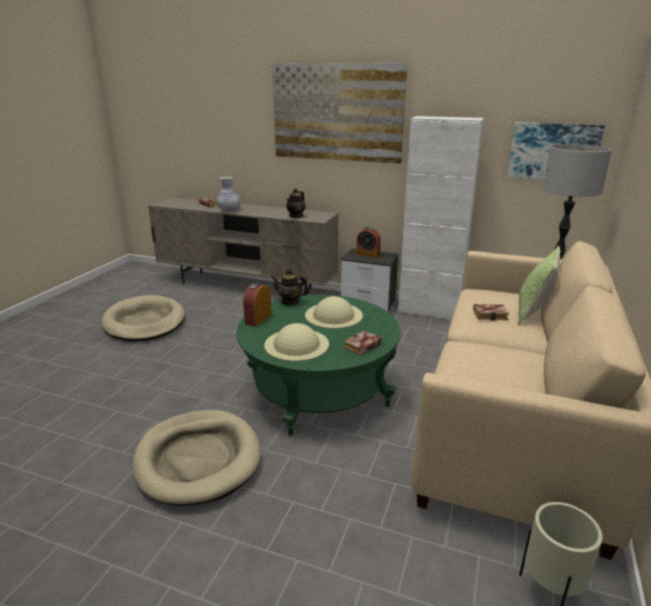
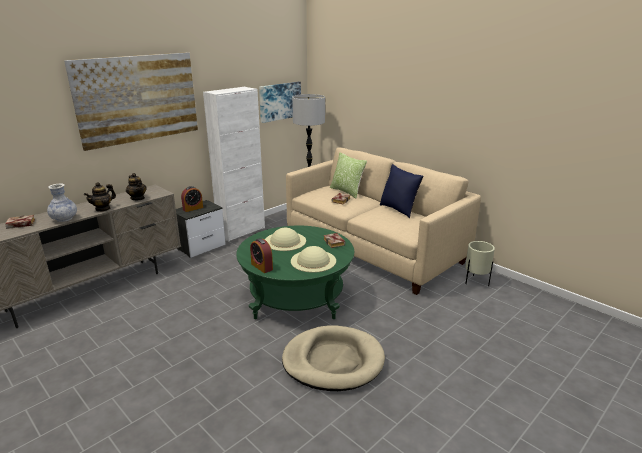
camera: 65 degrees left, 0 degrees up
(144, 322) = (79, 366): beige dog bed -> none
(290, 301) = (246, 250): teapot -> teapot (103, 208)
(533, 369) = (399, 210): none -> blue pillow

